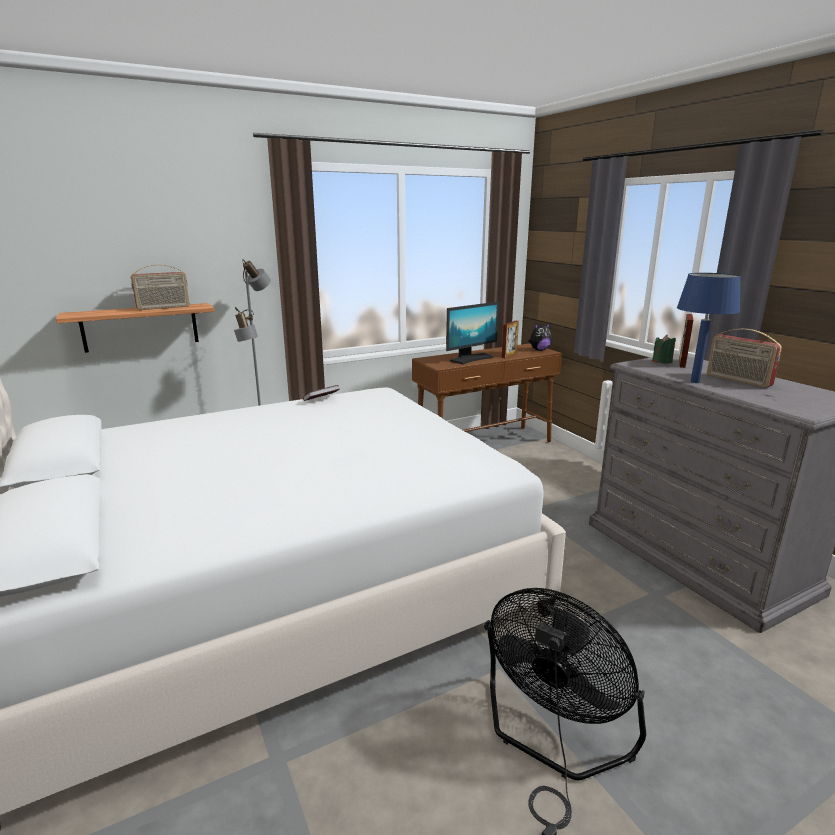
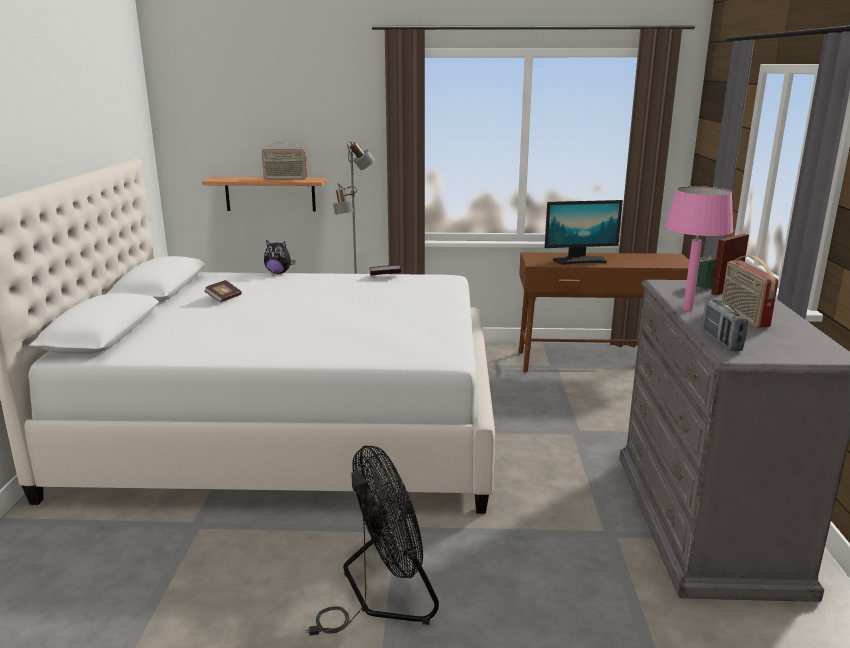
camera: 30 degrees right, 0 degrees up
(169, 457) = (224, 298): none -> book
(509, 355) = (630, 263): picture frame -> none
(539, 350) = (677, 262): plush toy -> plush toy (279, 273)
(694, 382) = (687, 309): blue table lamp -> pink table lamp
(773, 403) = (721, 341): none -> radio

